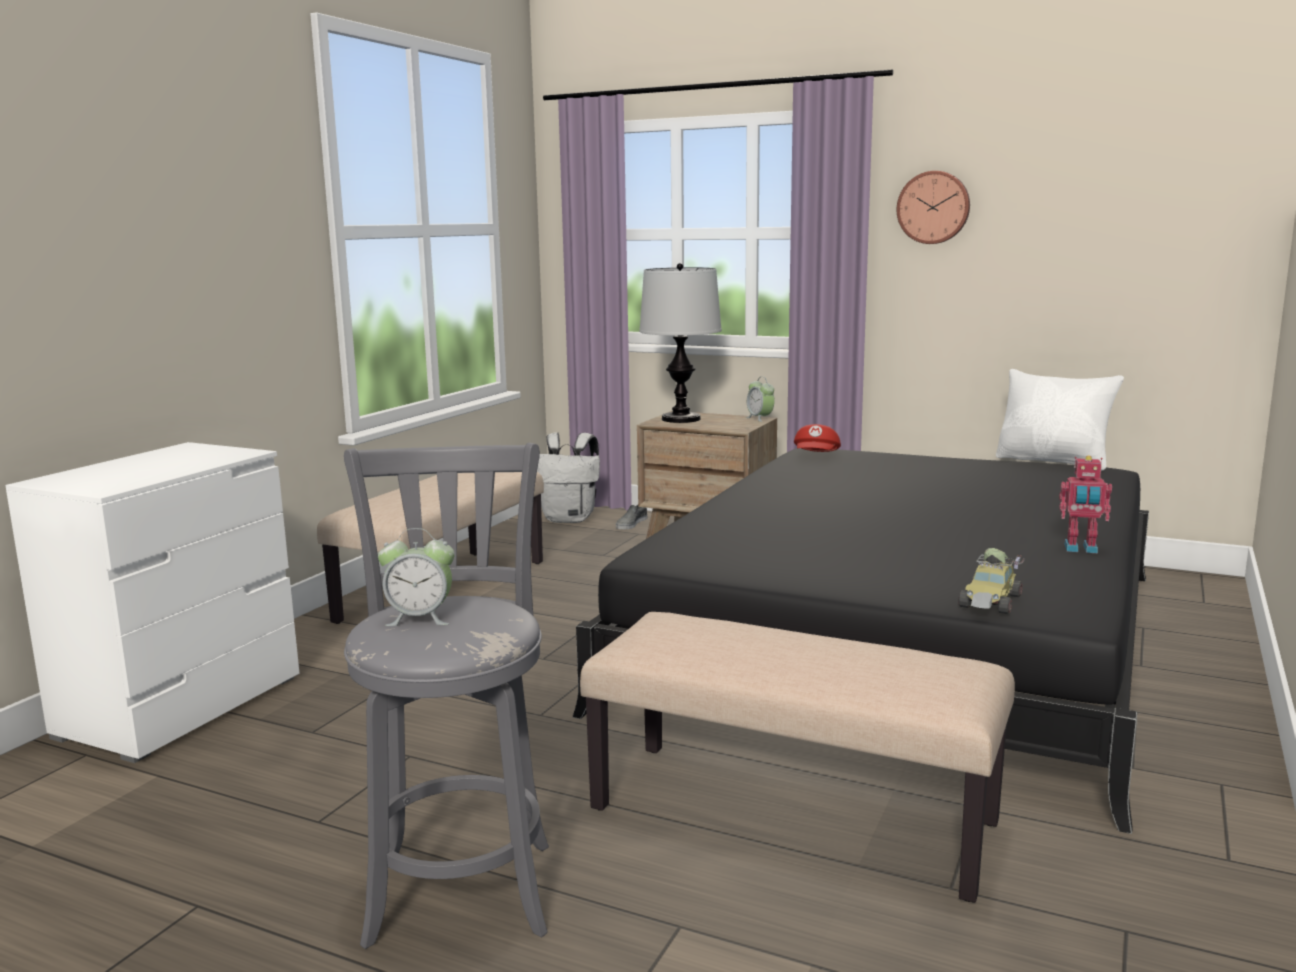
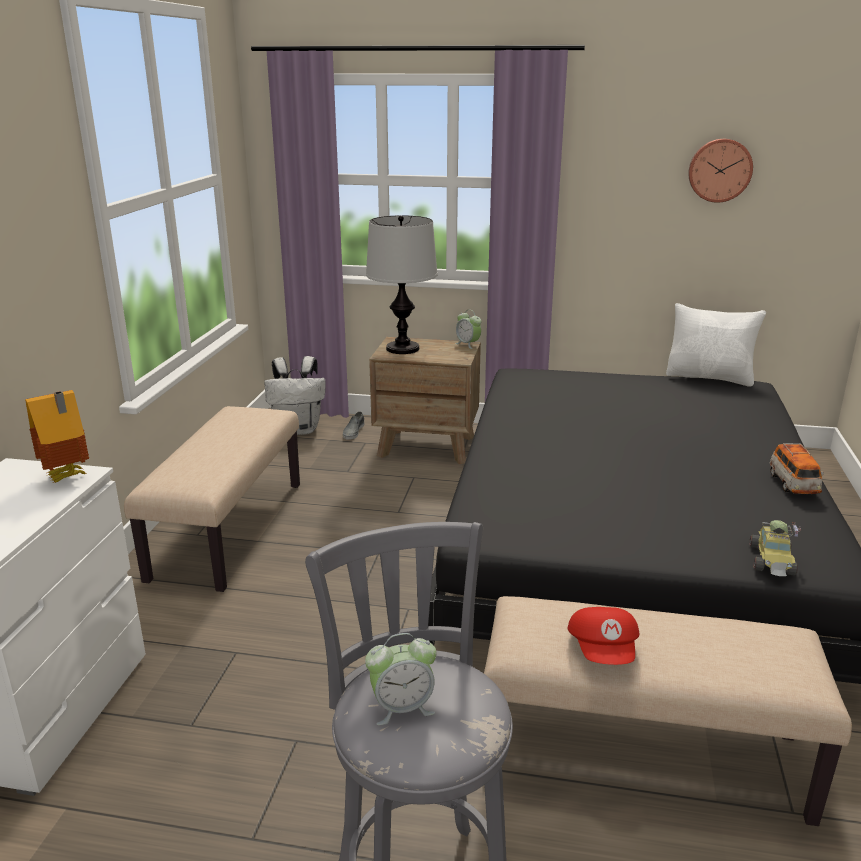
camera: 15 degrees left, 10 degrees up
(230, 454) = (67, 477): none -> toy house
(817, 457) = (527, 381): red cap -> red cap (604, 651)
(933, 207) = (611, 165): wall clock -> wall clock (719, 170)
(1080, 549) = (793, 484): toy robot -> toy car

